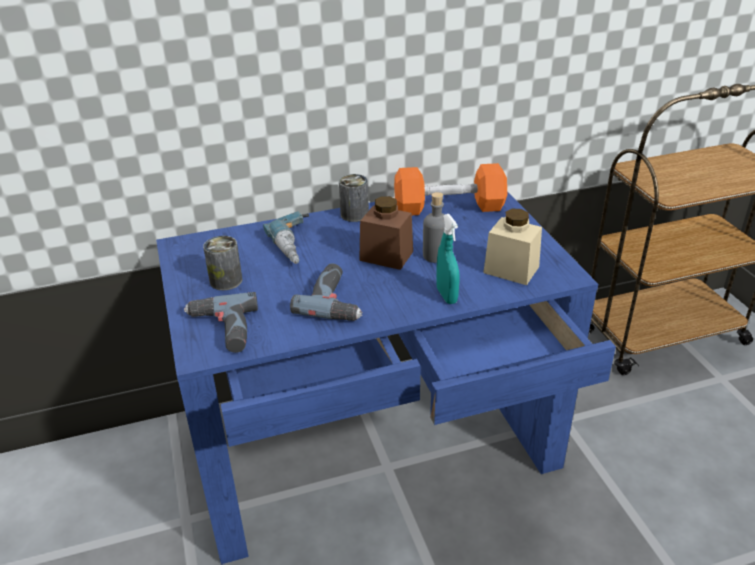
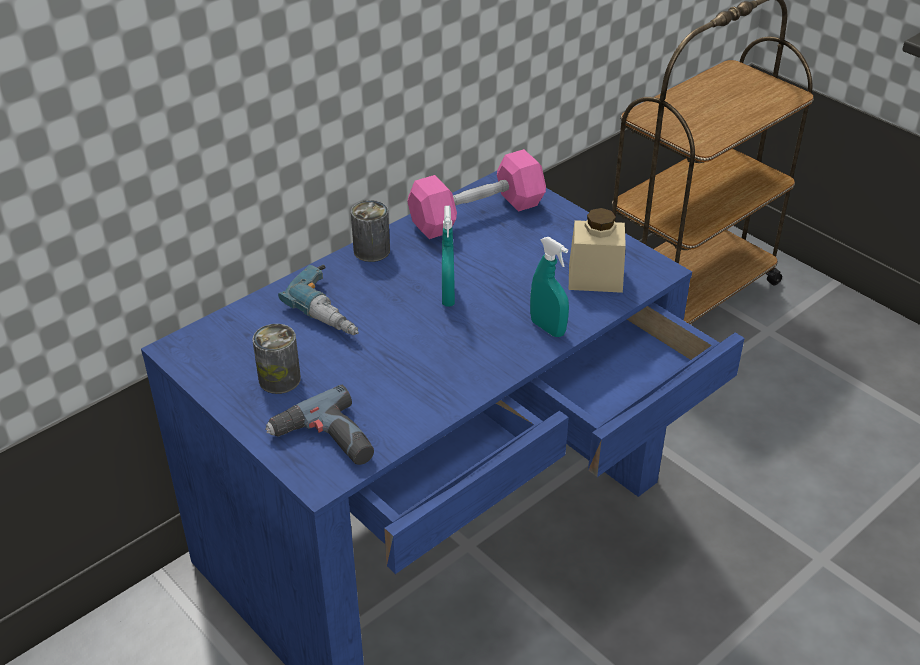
camera: 25 degrees left, 5 degrees up
(336, 300) = (430, 368): power drill -> none
(386, 256) = (448, 296): brown jar -> turquoise spray bottle
(435, 255) = (503, 281): grey bottle -> none
(449, 207) = (477, 214): orange dumbbell -> pink dumbbell

